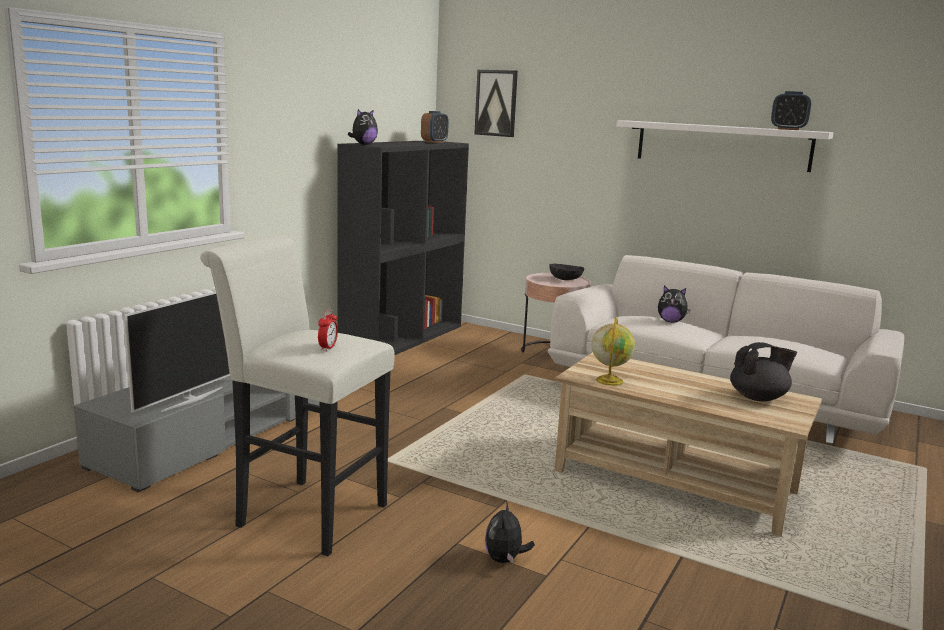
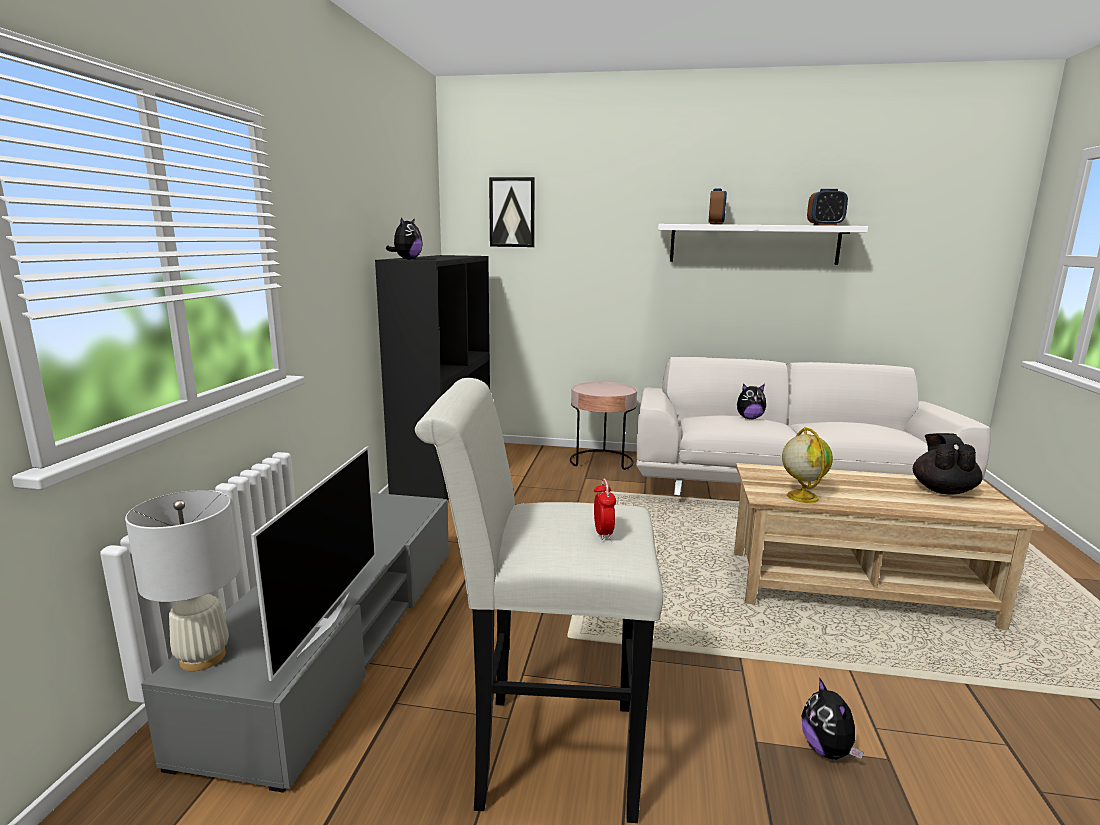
camera: 20 degrees left, 0 degrees up
(113, 401) = (203, 657): none -> white table lamp
(434, 142) = (456, 256): alarm clock -> alarm clock (716, 224)
(565, 279) = (608, 387): black bowl -> none
(758, 398) = (942, 490): black teapot -> black teapot turned 45 degrees counterclockwise

